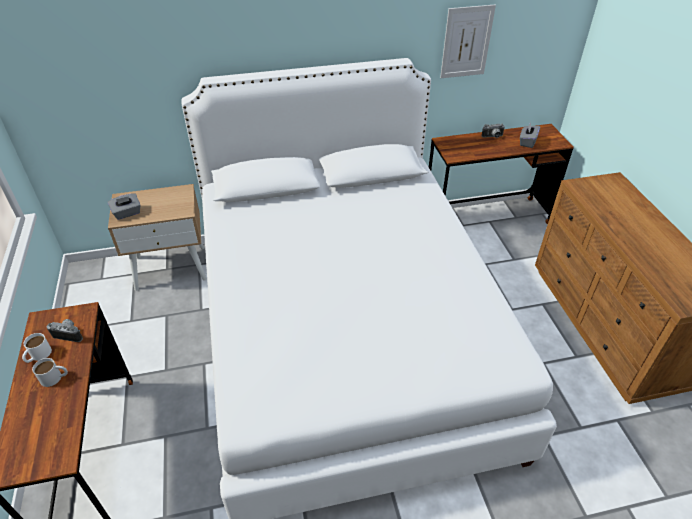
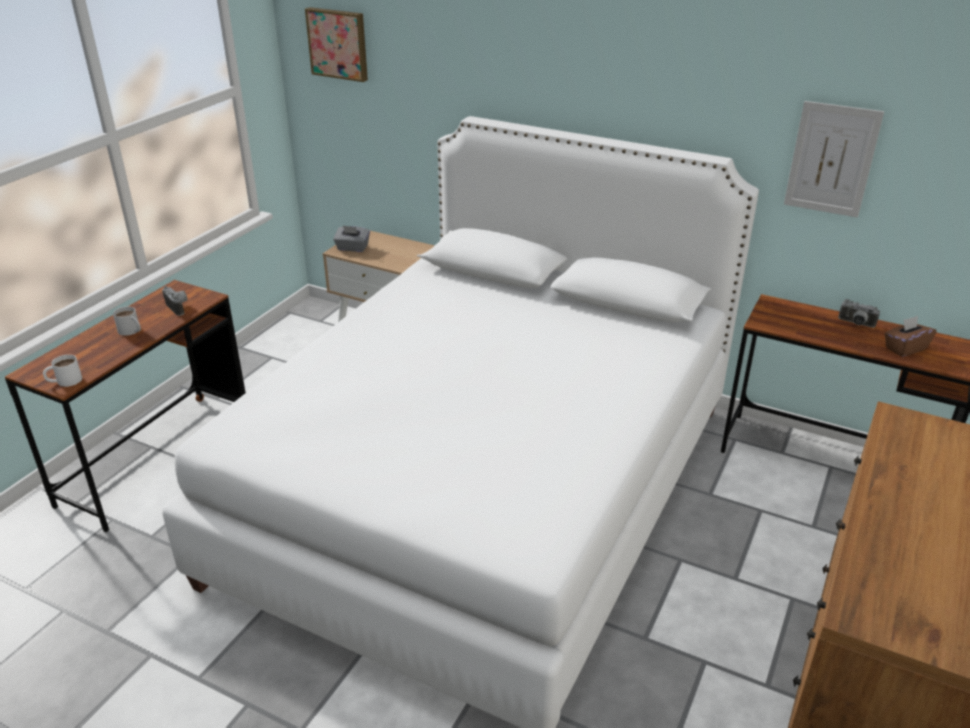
camera: 40 degrees right, 10 degrees down
(38, 355) = (141, 311): white mug -> white mug (64, 381)
(49, 45) = (338, 43): none -> picture
(527, 142) = (905, 348): grey tissue box -> brown tissue box

